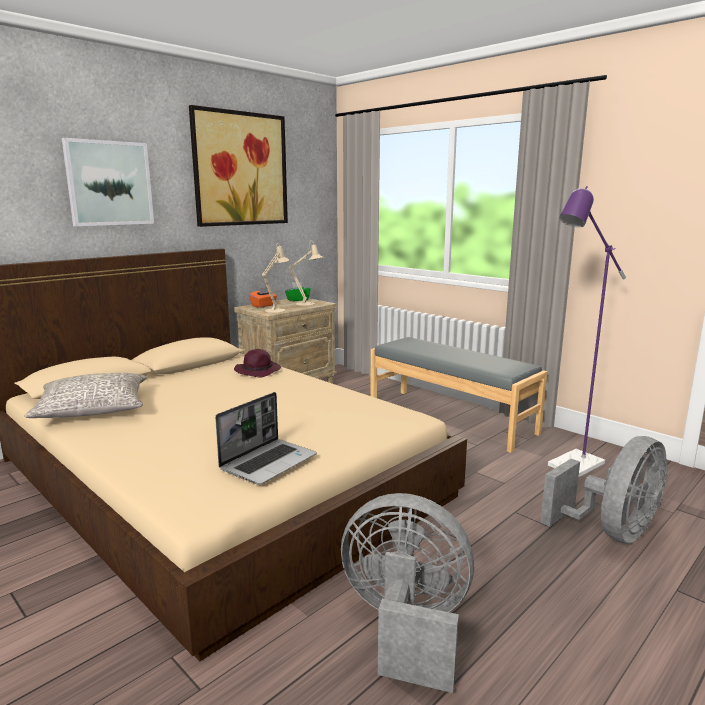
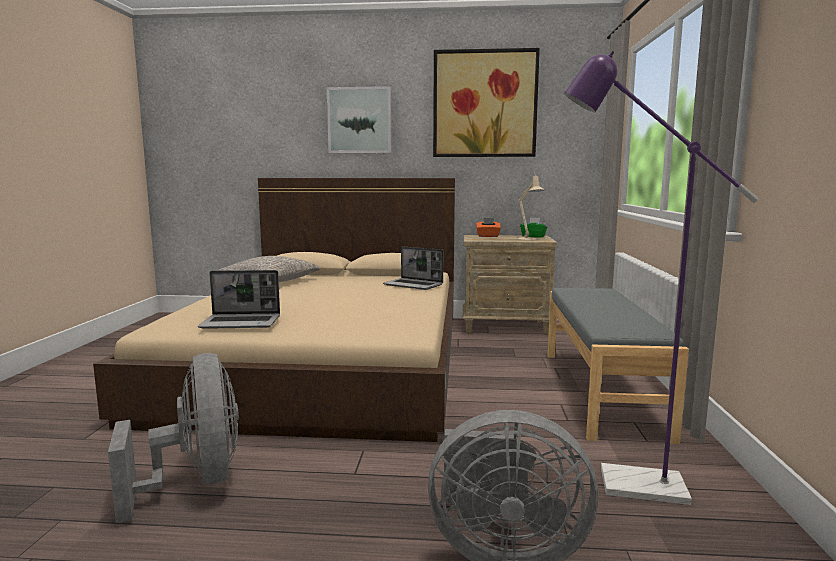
camera: 50 degrees right, 5 degrees down
(258, 371) = (414, 285): purple hat -> laptop
(277, 310) = (485, 239): beige table lamp -> none

